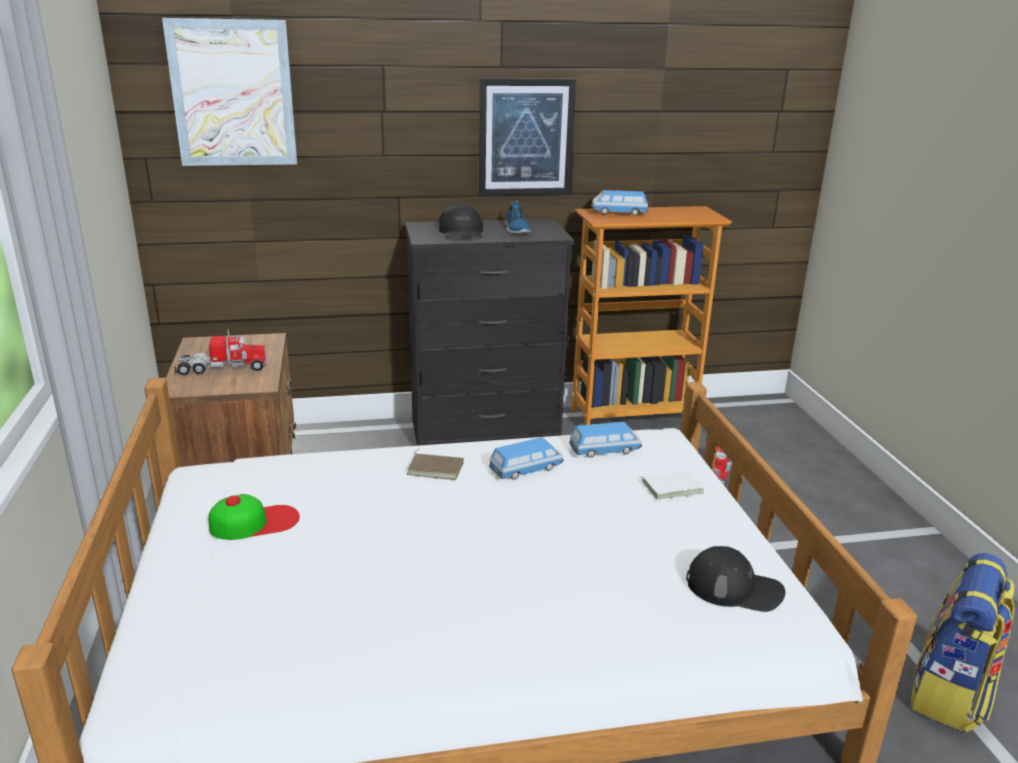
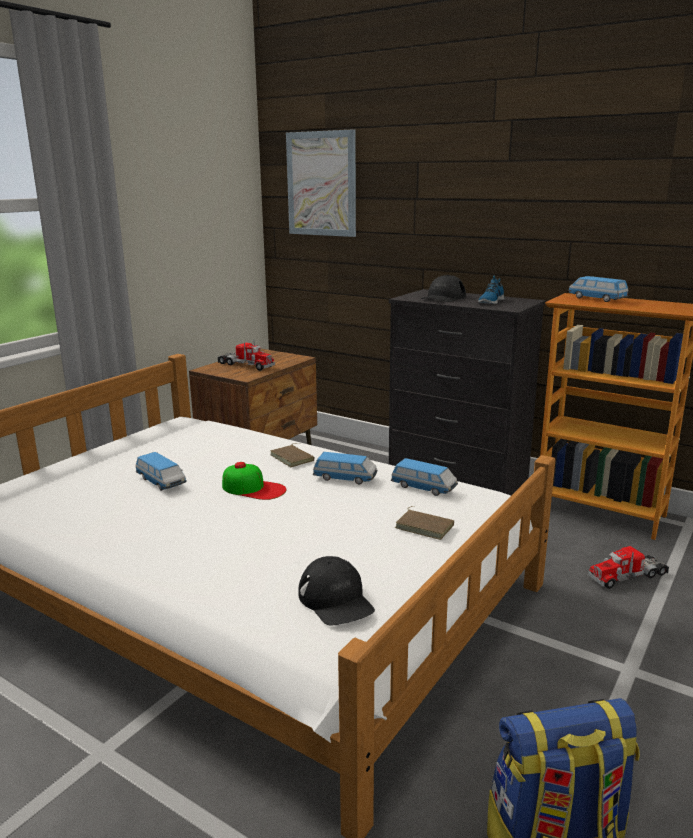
camera: 45 degrees right, 5 degrees down
(255, 522) = (158, 448): cap -> cap (253, 488)
(351, 560) = (161, 482): none -> toy car
(525, 137) = (525, 223): picture -> none
(671, 487) = (425, 526): white book -> brown book

